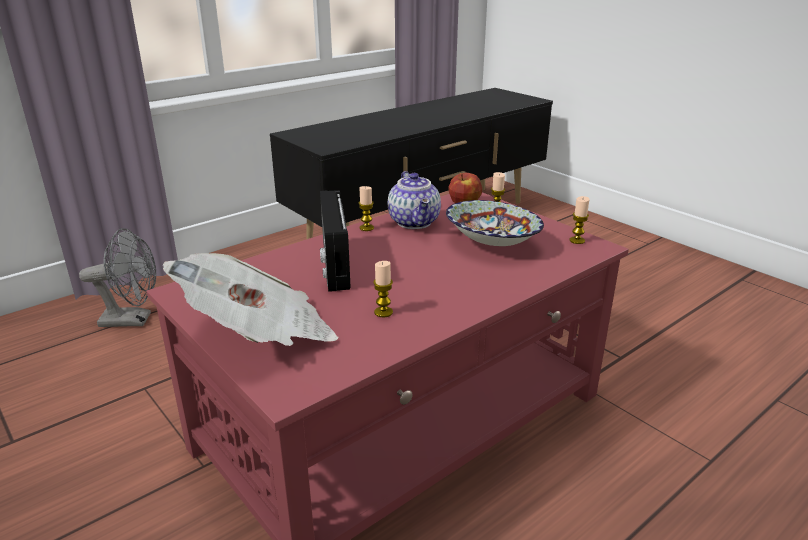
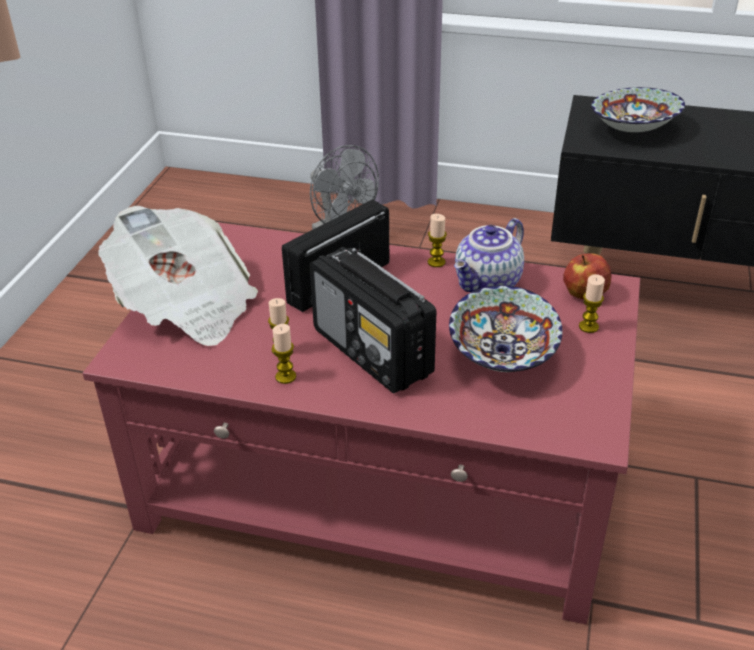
camera: 55 degrees right, 10 degrees up
(337, 135) = (634, 130): none -> bowl
(435, 280) = (372, 352): none -> radio
(577, 240) = (592, 415): candle -> candle (285, 377)

